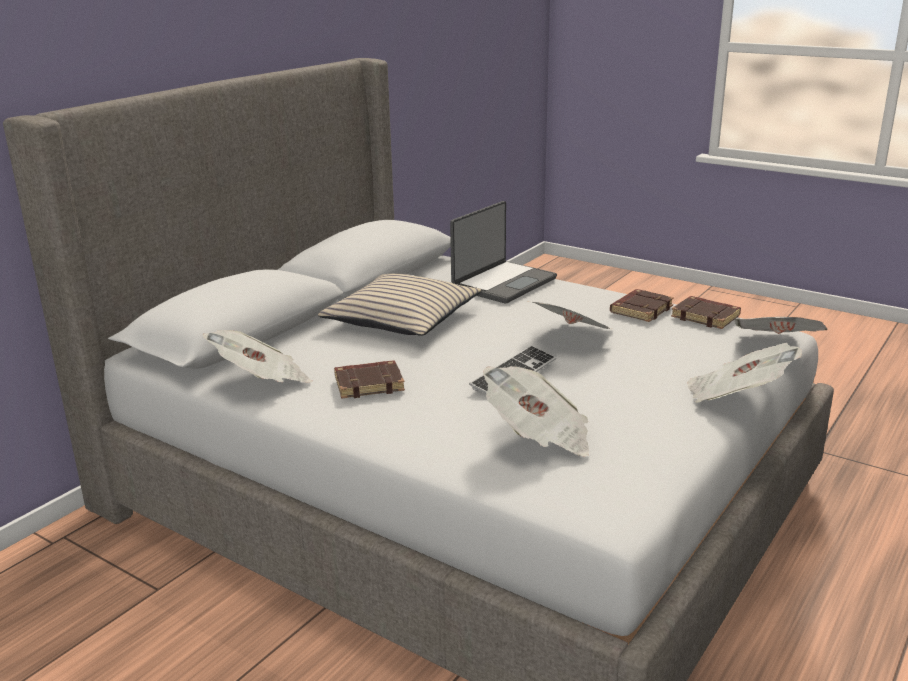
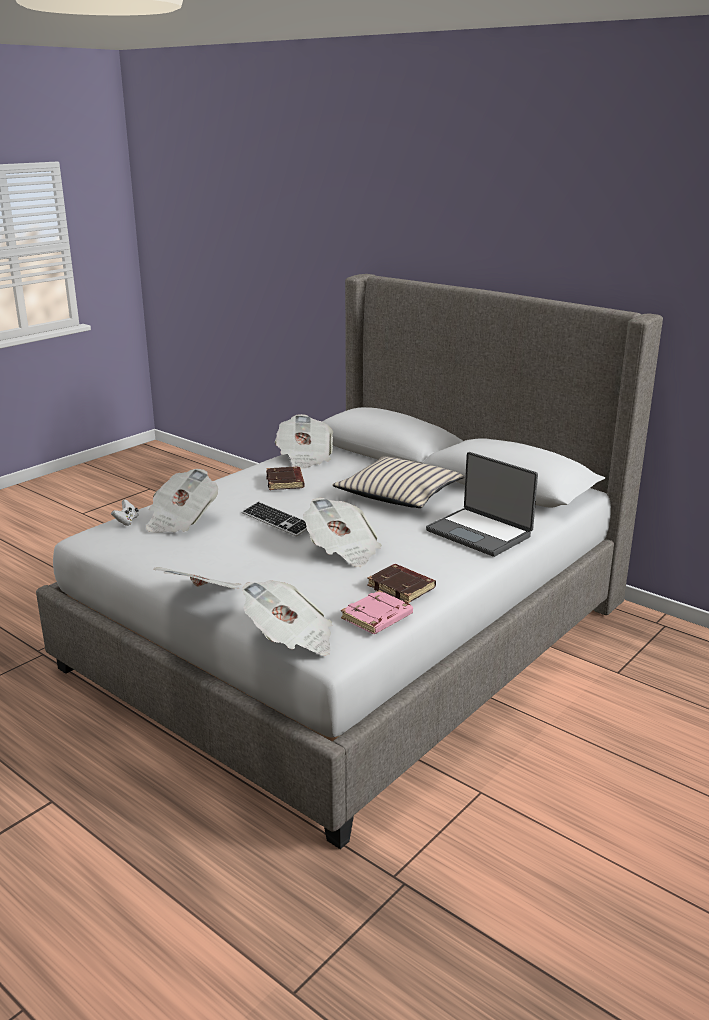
camera: 95 degrees right, 0 degrees up
(553, 484) = (126, 521): none -> white game controller
(706, 317) = (377, 618): brown book -> pink book

